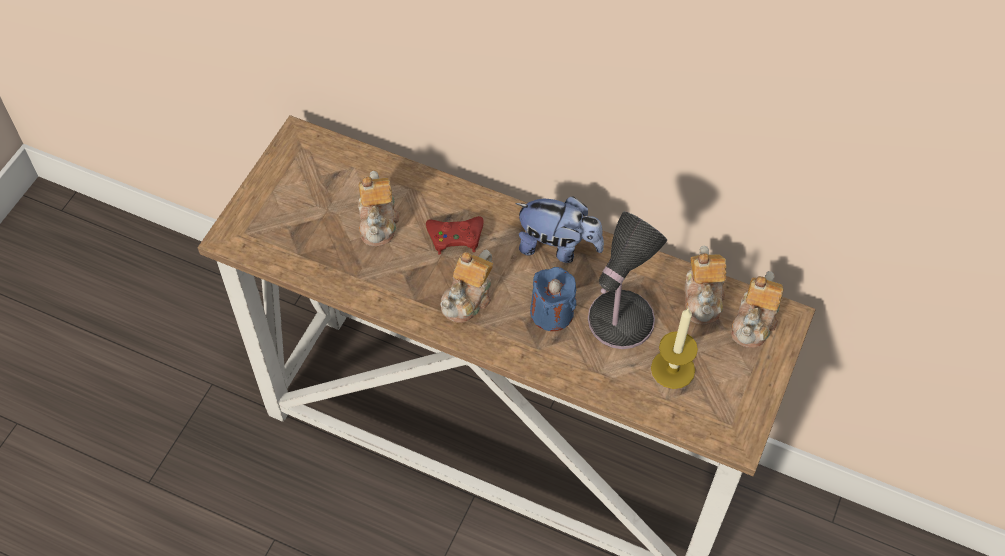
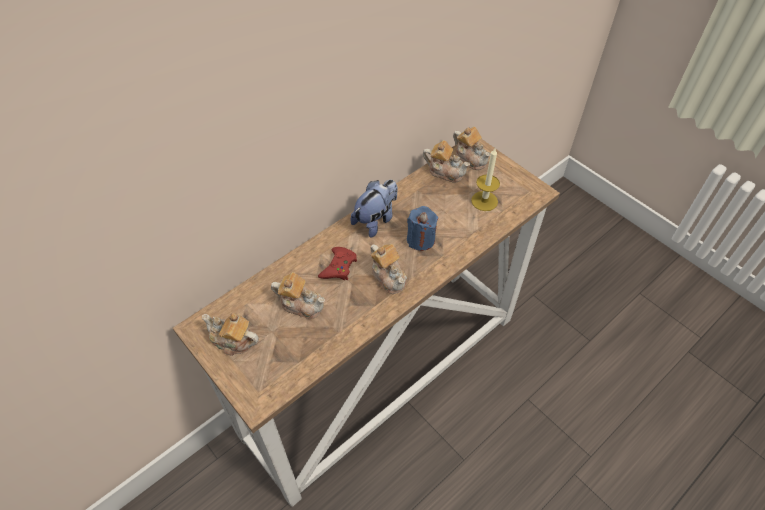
camera: 65 degrees left, 5 degrees down
(297, 179) = (233, 341): none -> teapot
(617, 323) = (443, 213): table lamp -> none

